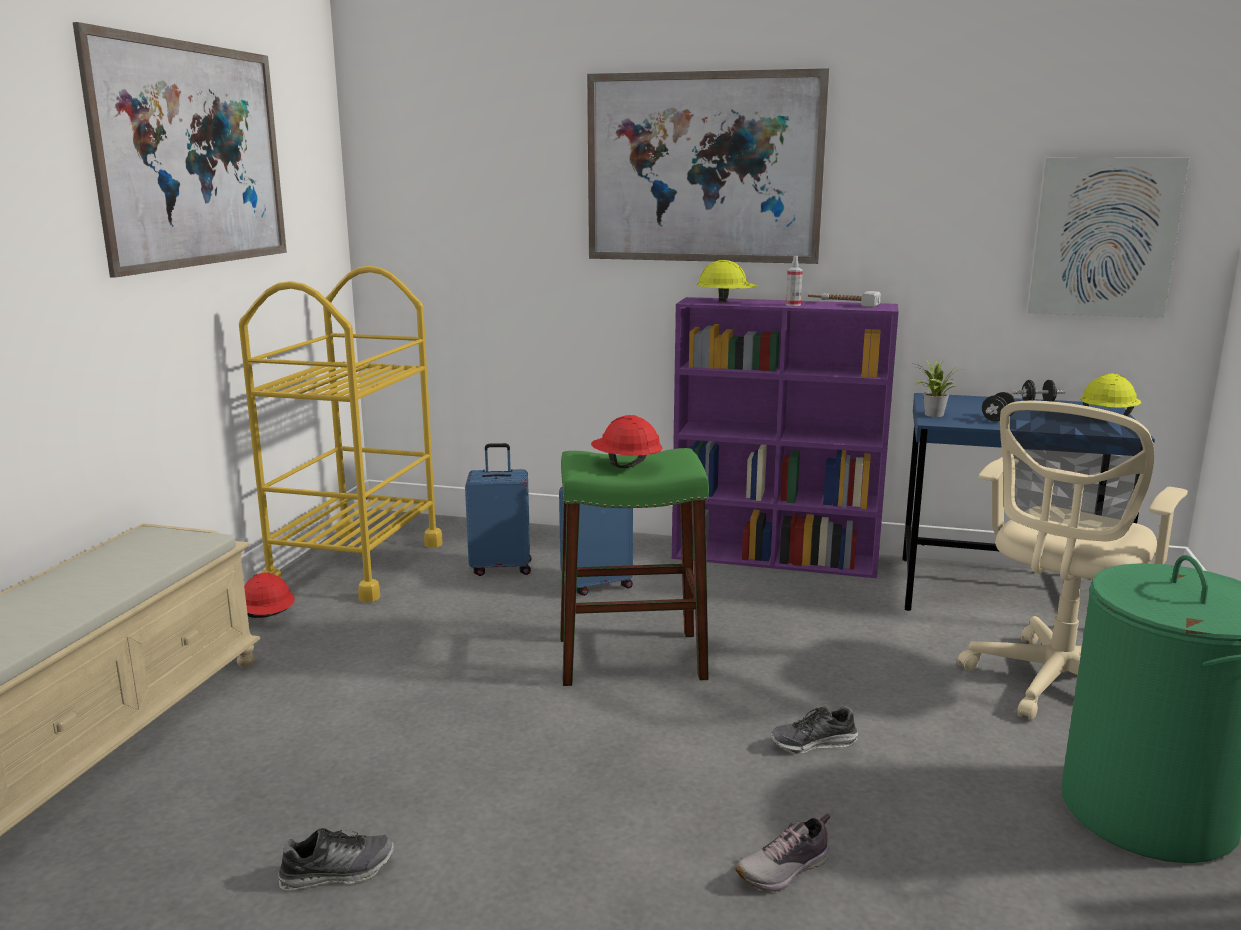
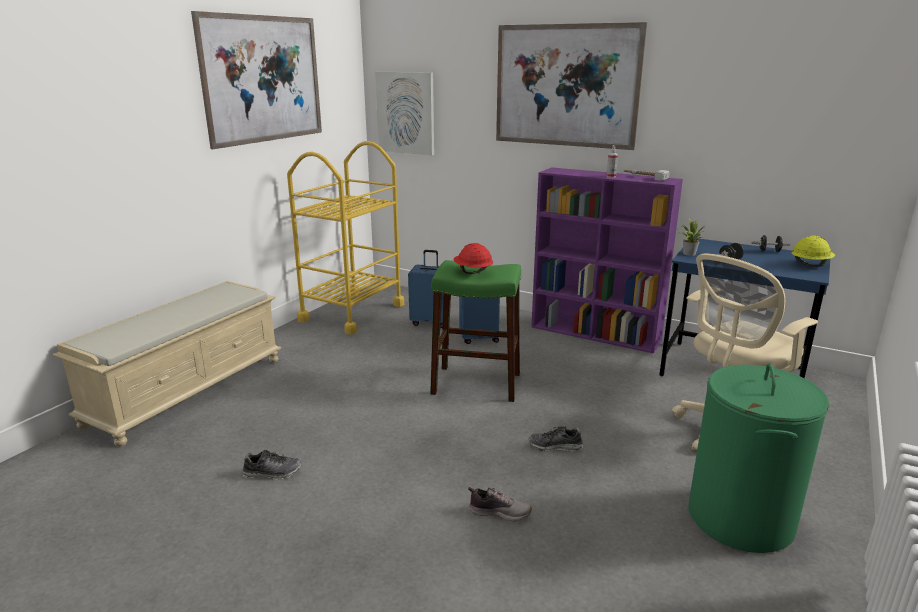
camera: 15 degrees right, 5 degrees up
(268, 616) = (295, 336): red hard hat -> none
(726, 301) = (571, 172): yellow hard hat -> none
(785, 870) = (499, 512): shoe -> shoe turned 150 degrees counterclockwise
(1103, 237) = (827, 141): picture -> picture (406, 113)

